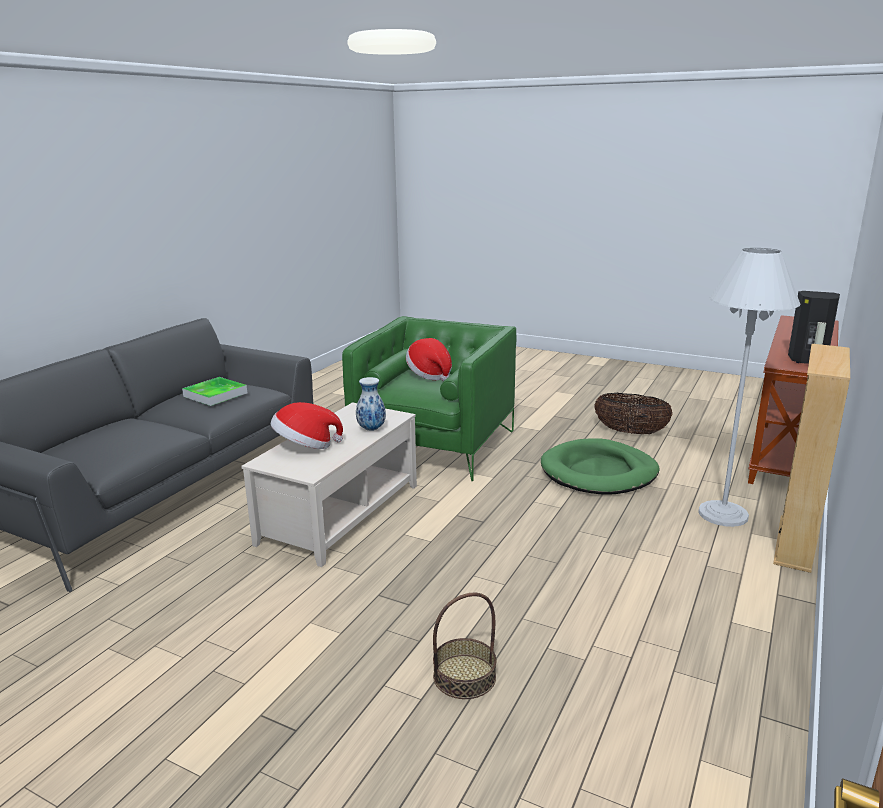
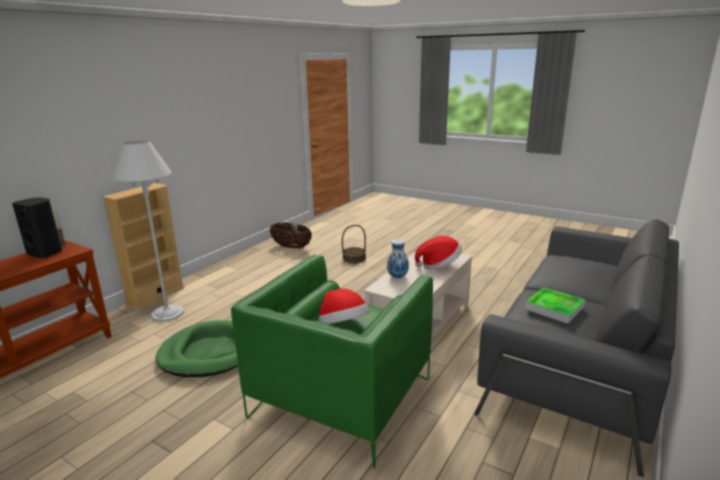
camera: 175 degrees left, 0 degrees up
(630, 432) = (118, 407): basket -> basket (291, 247)

